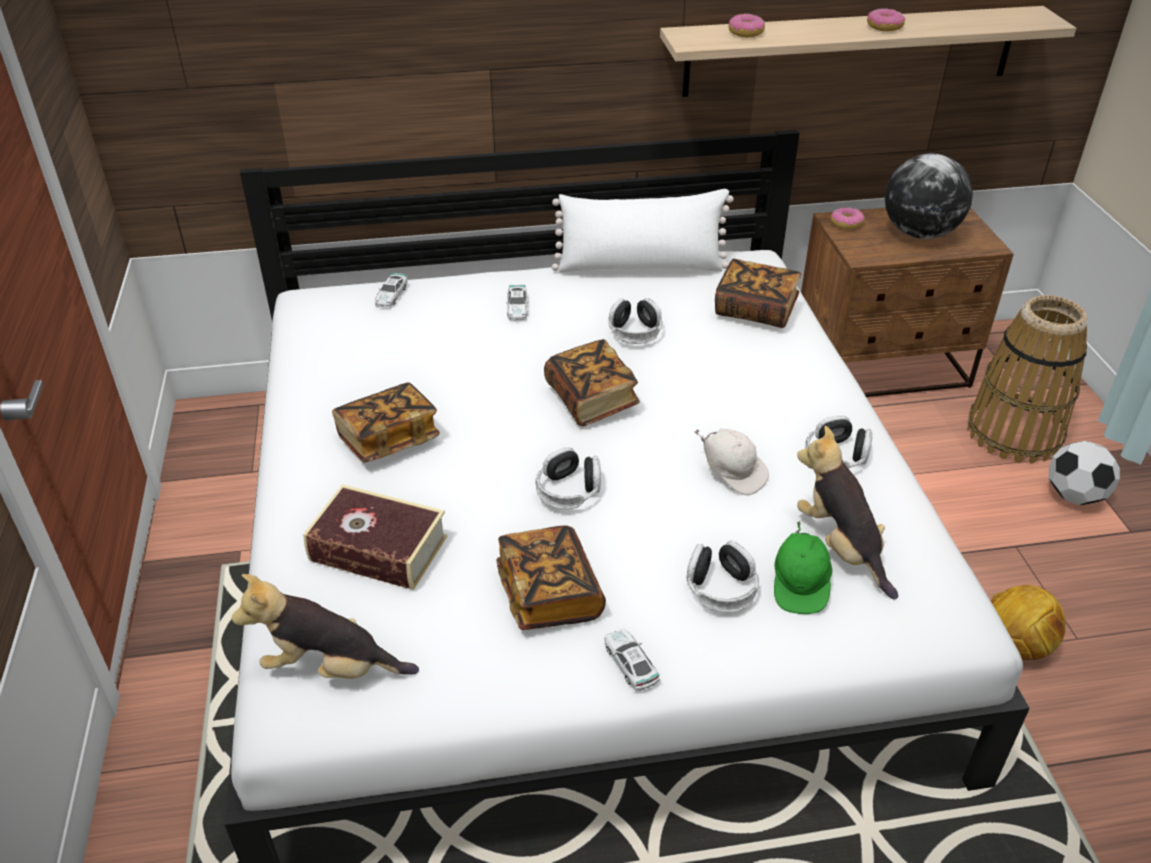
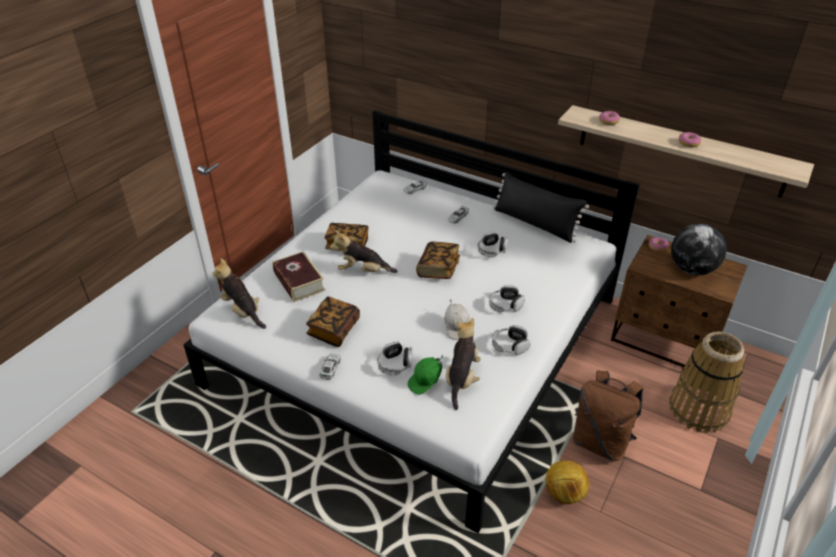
camera: 40 degrees right, 0 degrees up
(472, 467) = (363, 271): none -> plush toy
(569, 490) = (386, 298): headphones -> headphones (505, 305)
(640, 266) = (535, 223): white pillow -> black pillow
(755, 309) = (560, 267): book -> none
(970, 544) = (600, 442): none -> brown backpack
(1074, 496) = (691, 456): football -> none

